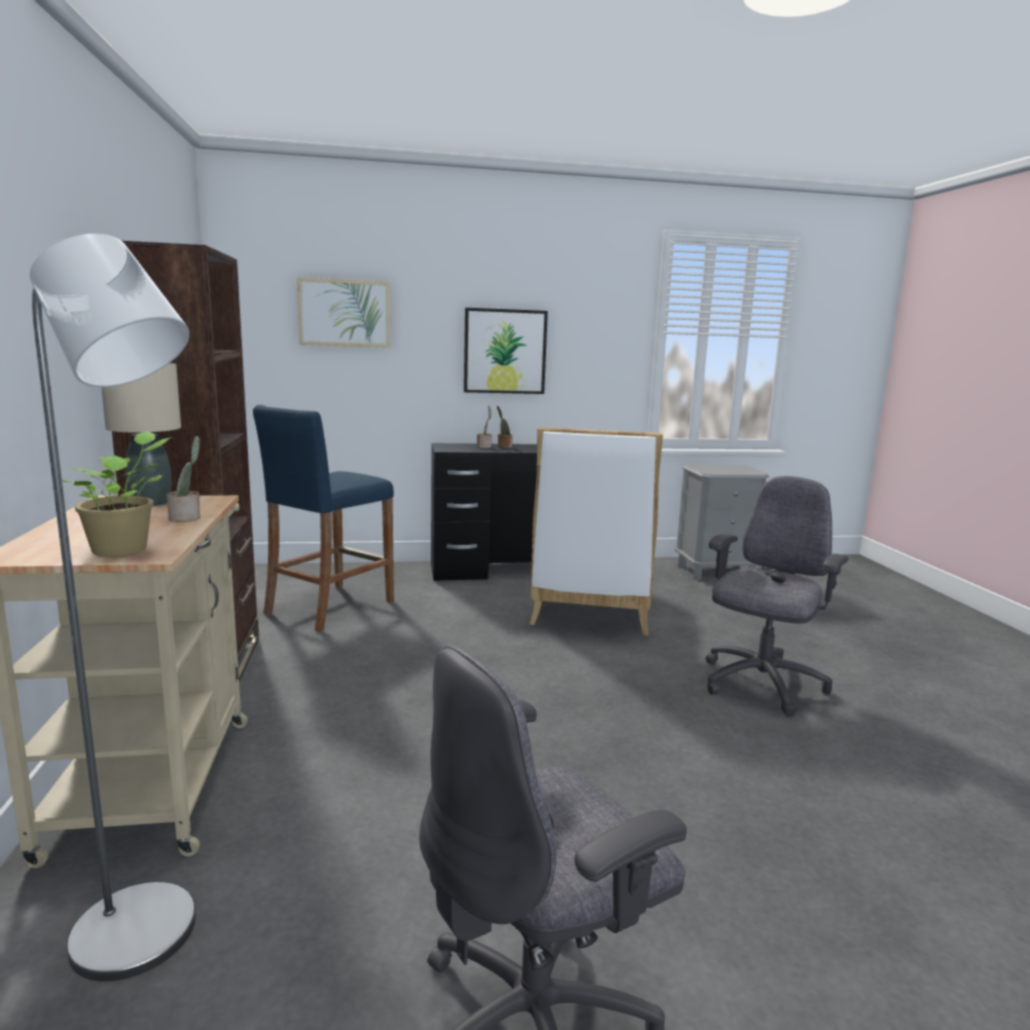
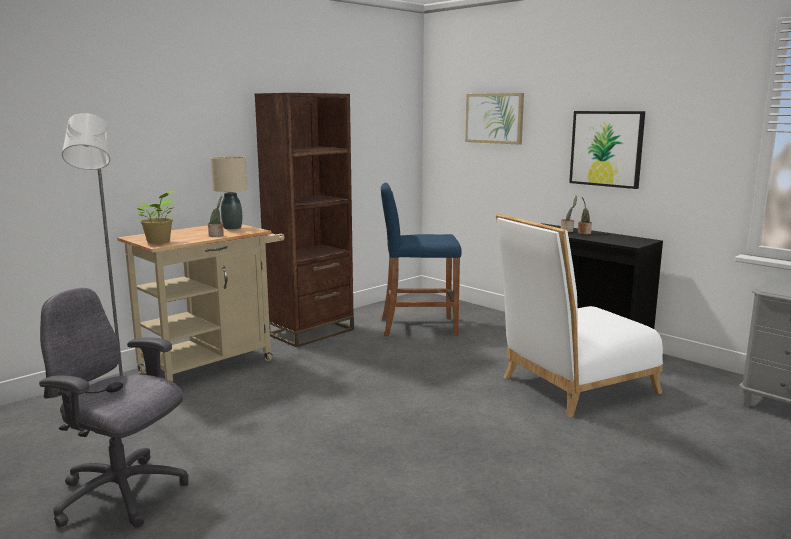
camera: 55 degrees right, 0 degrees up
(760, 685) = (564, 481): grey office chair -> none

